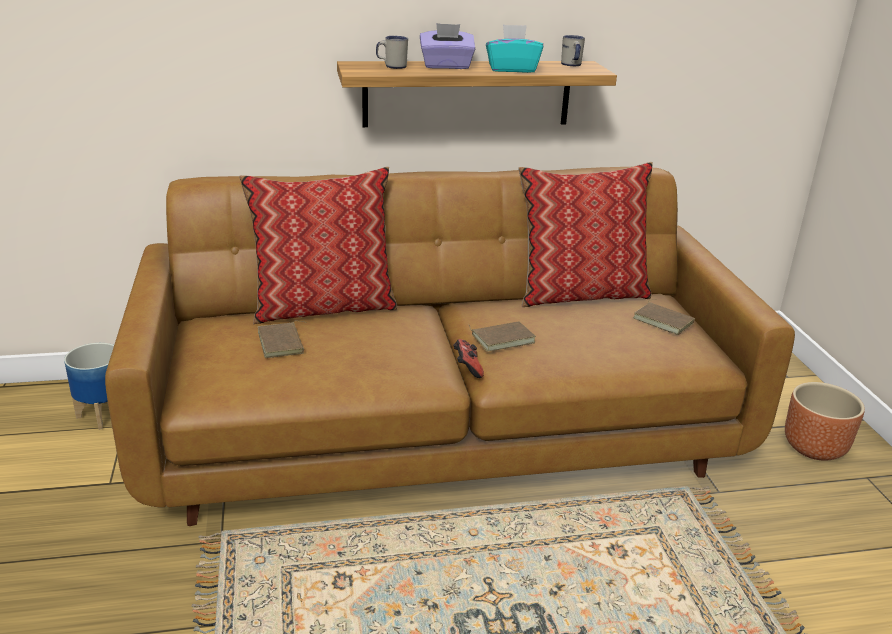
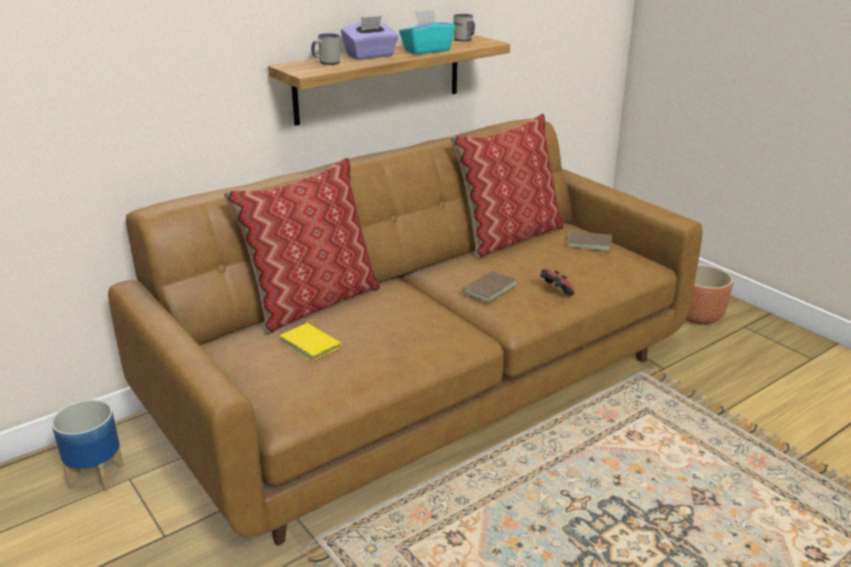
camera: 25 degrees left, 0 degrees up
(282, 343) = (312, 344): brown book -> yellow book
(467, 368) = (483, 321): game controller -> game controller (554, 291)

